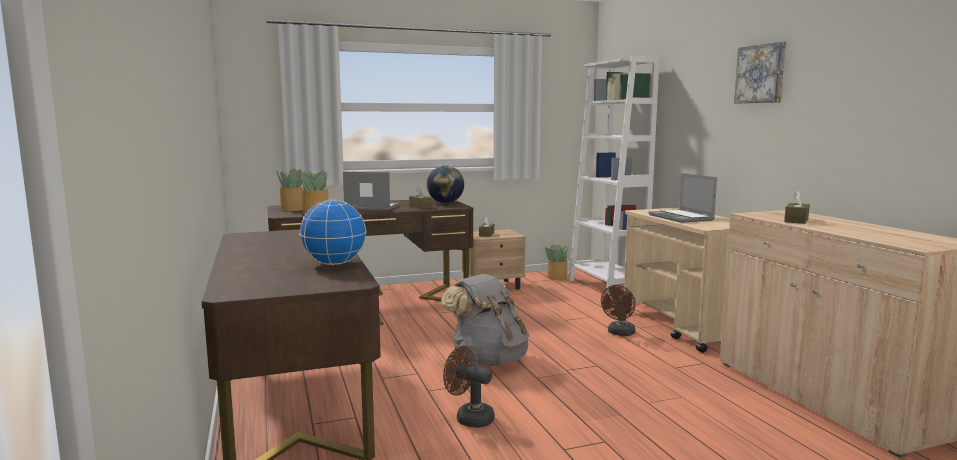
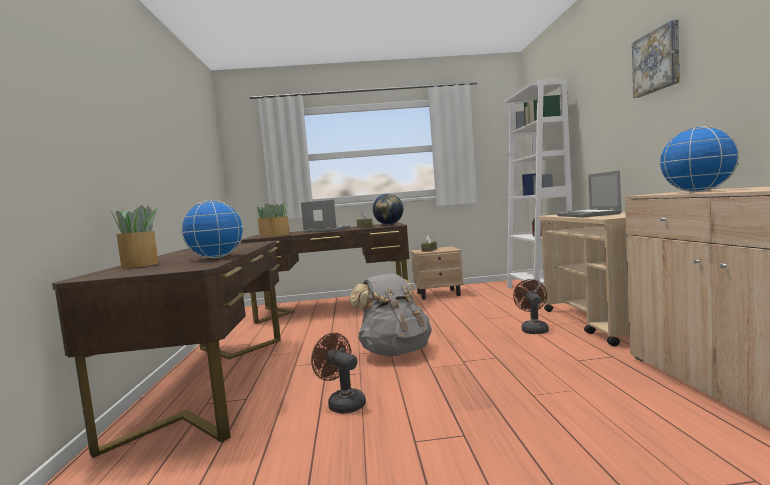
camera: 15 degrees right, 5 degrees down
(556, 277) = (497, 286): potted plant -> potted plant (140, 265)
(619, 333) = (533, 329): brown fan -> brown fan turned 135 degrees clockwise
(796, 220) = (698, 191): brown tissue box -> globe

